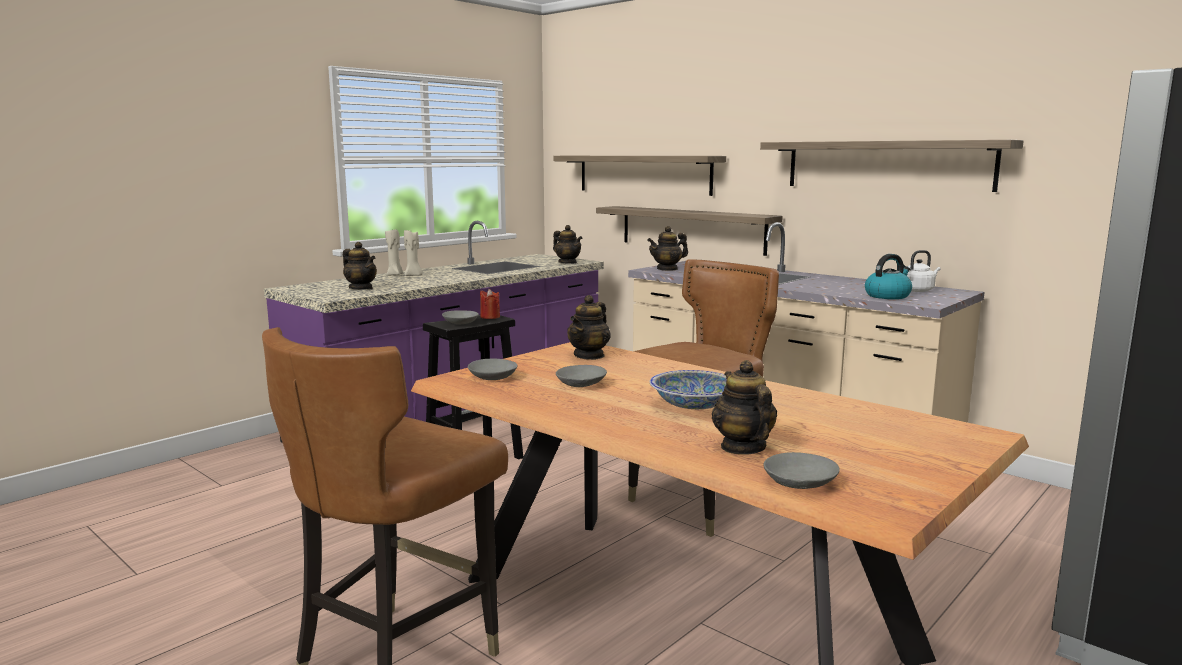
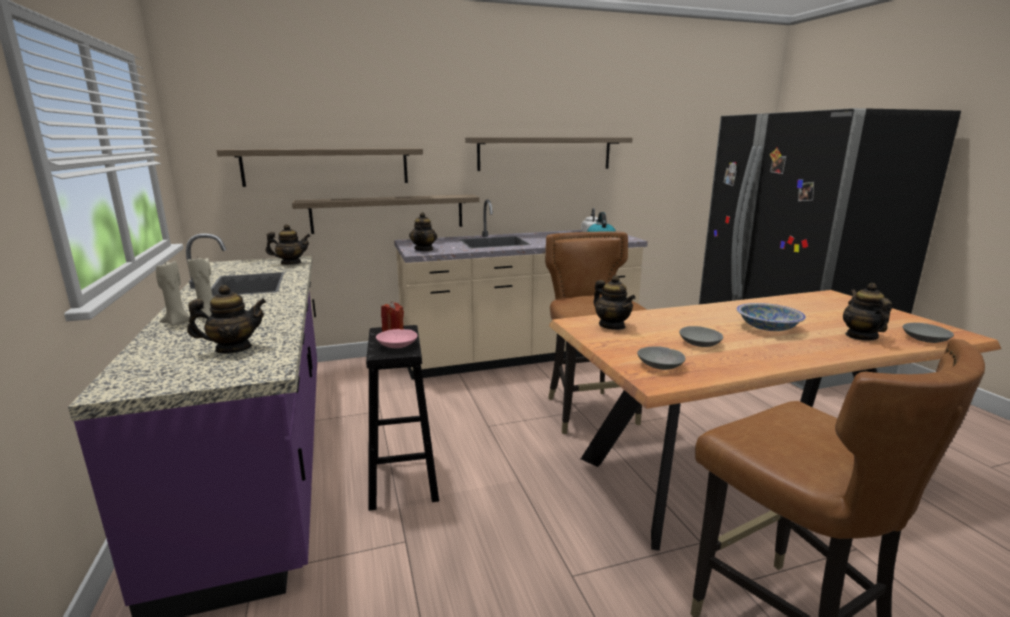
camera: 60 degrees left, 5 degrees up
(461, 323) = (398, 345): grey bowl -> pink bowl
(742, 447) = (861, 336): teapot -> teapot turned 75 degrees clockwise

